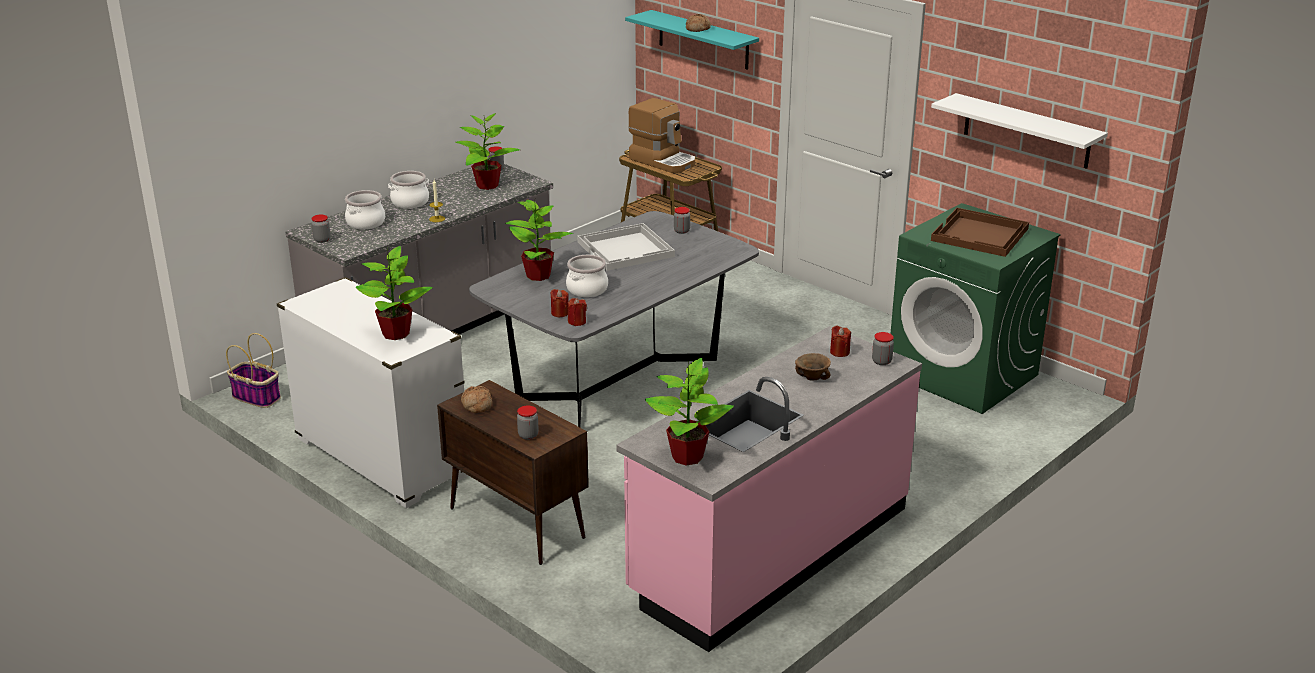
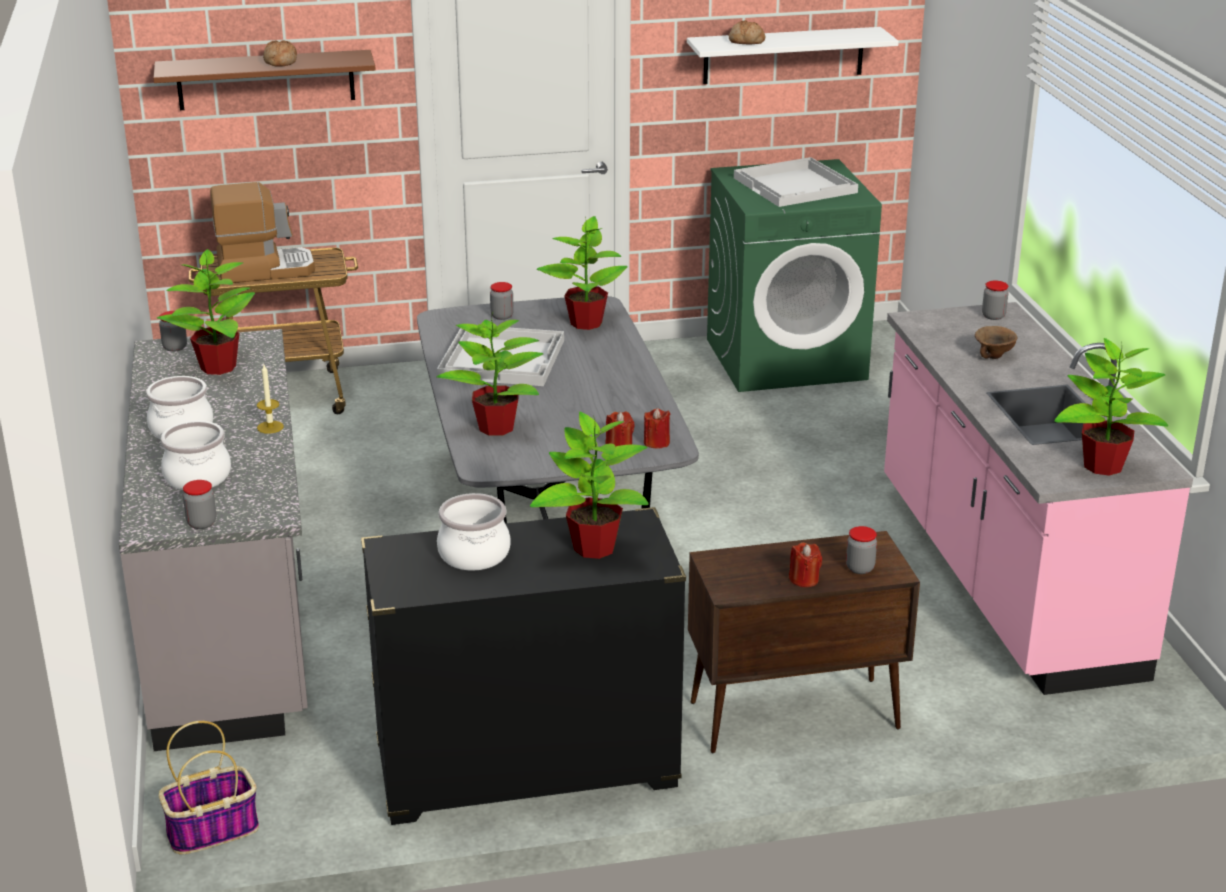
camera: 55 degrees left, 0 degrees up
(381, 458) = (526, 769): white dresser -> black dresser
(476, 405) = (747, 579): bread -> bread (746, 41)
(587, 289) = (577, 412): cooking pot -> cooking pot (473, 554)
(703, 40) = (266, 80): turquoise shelf -> brown shelf
(708, 254) = (586, 322): none -> potted plant
(839, 352) = (952, 327): red candle -> red candle (804, 579)
(980, 235) = (796, 185): brown tray -> white tray

